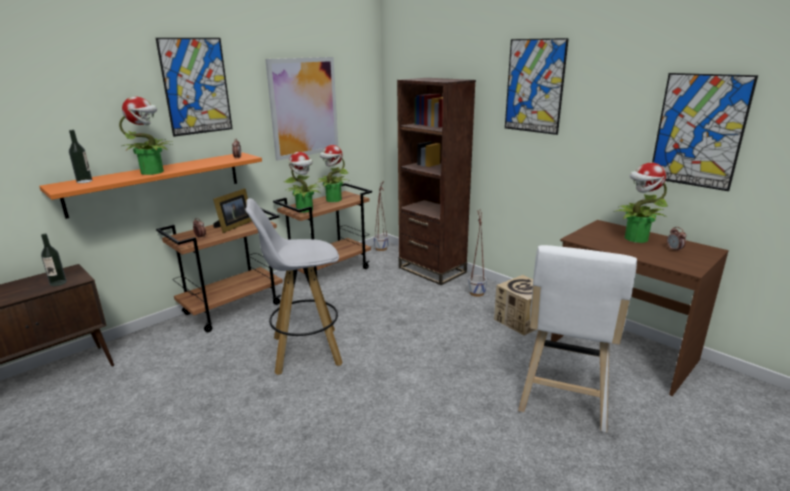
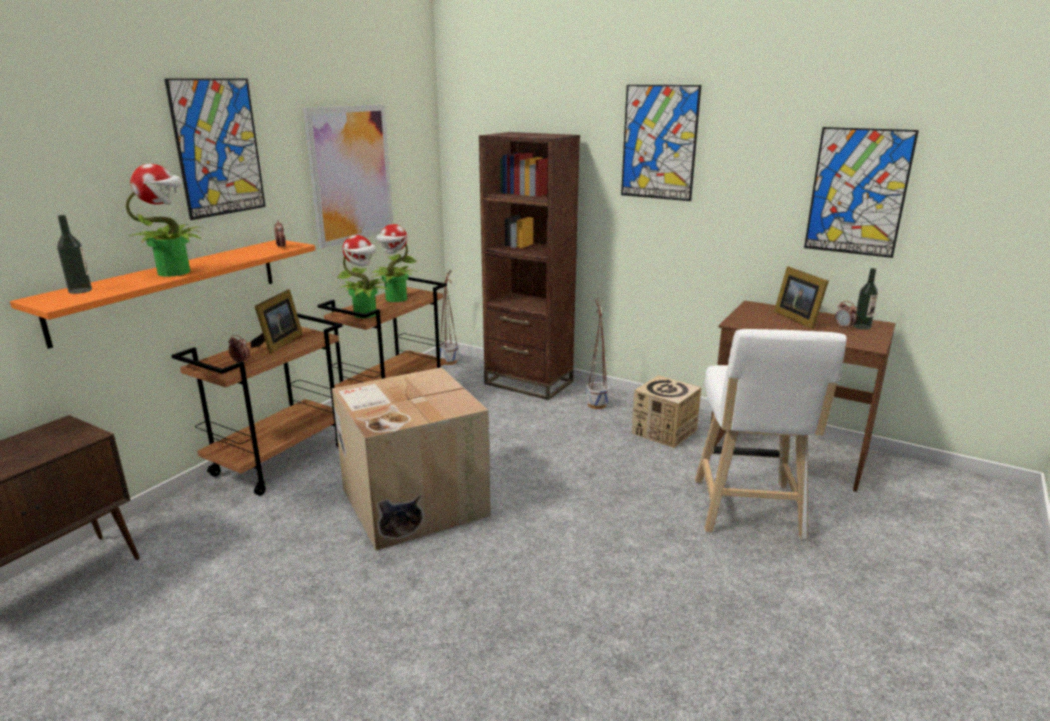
camera: 15 degrees left, 0 degrees up
(58, 283) = (58, 444): bottle -> bottle (862, 326)
(305, 351) = (412, 501): white stool -> cardboard box
(635, 238) = (797, 318): potted plant -> picture frame

